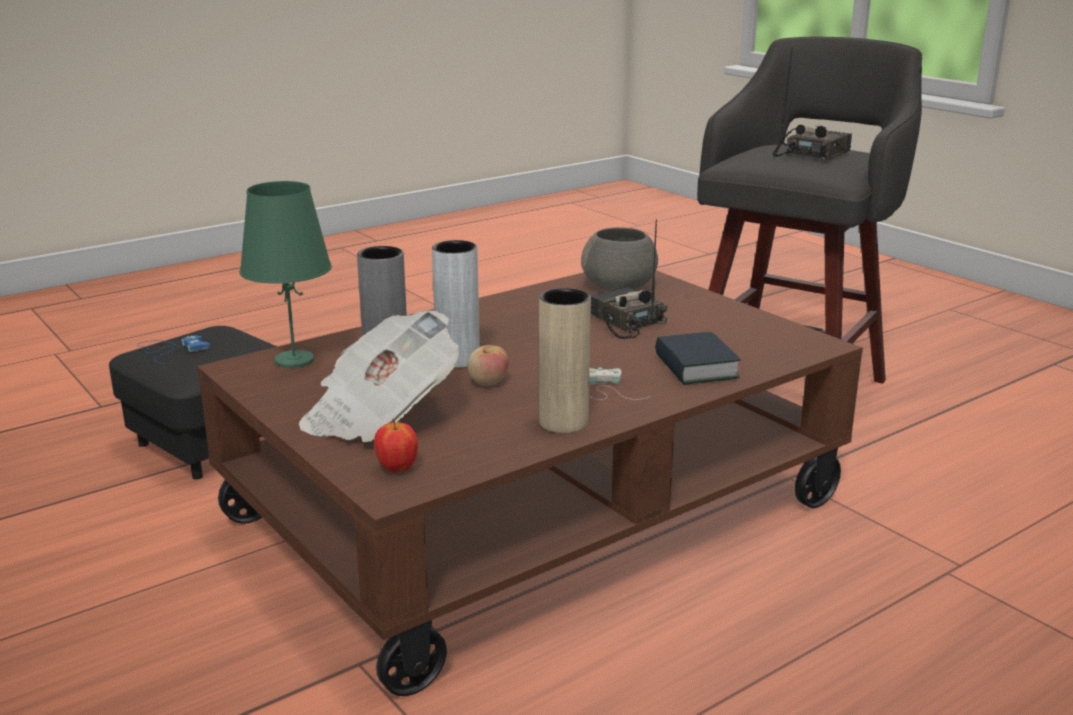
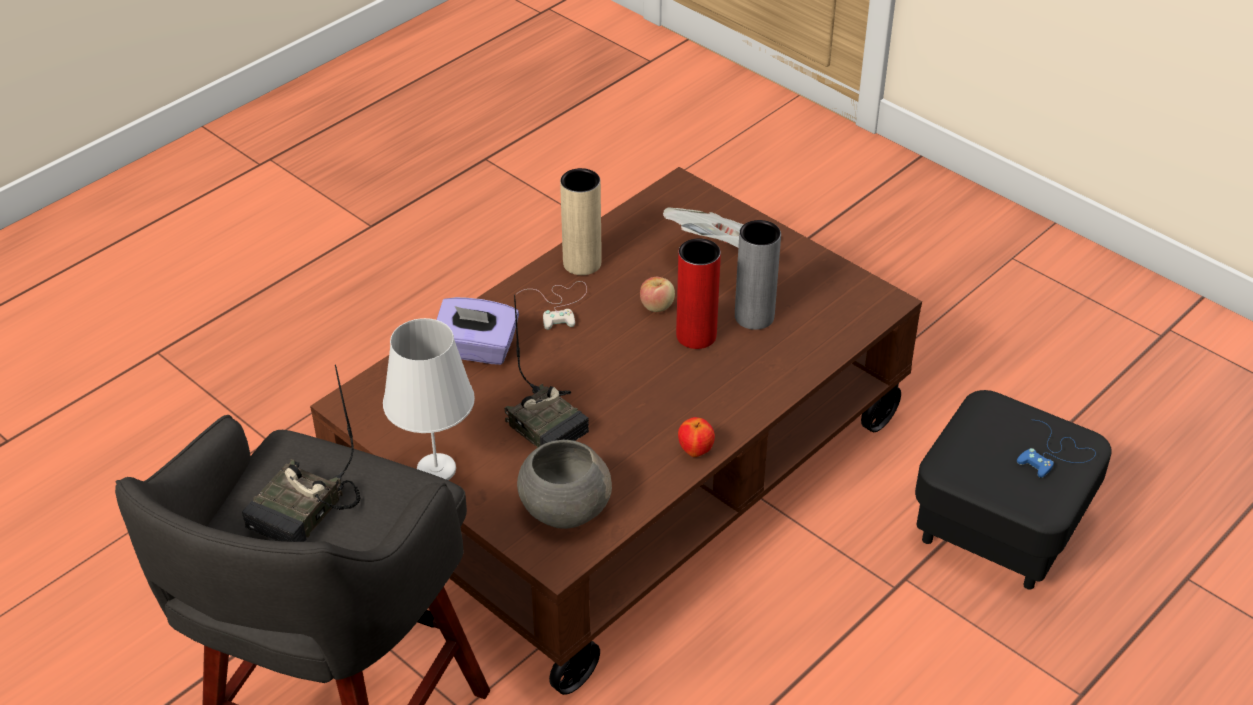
camera: 170 degrees right, 20 degrees up
(295, 360) = (842, 318): green table lamp -> none
(397, 468) = (685, 205): apple -> apple (695, 451)
(458, 360) = (696, 336): grey vase -> red vase
(695, 367) = (477, 350): book -> purple tissue box
(728, 308) = (435, 469): none -> white table lamp

